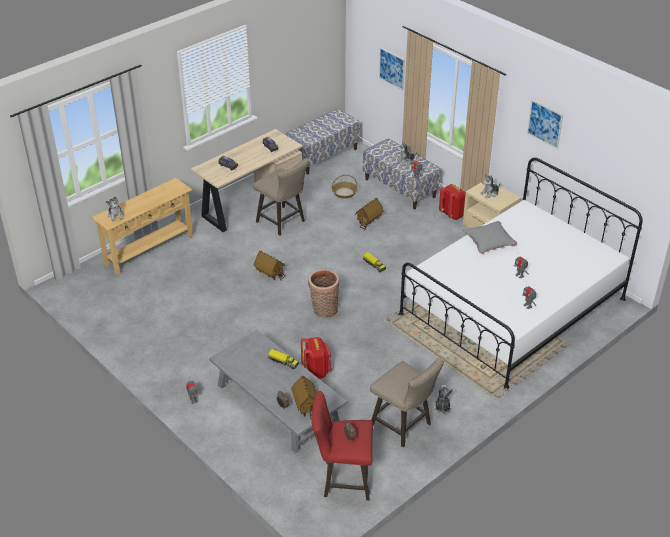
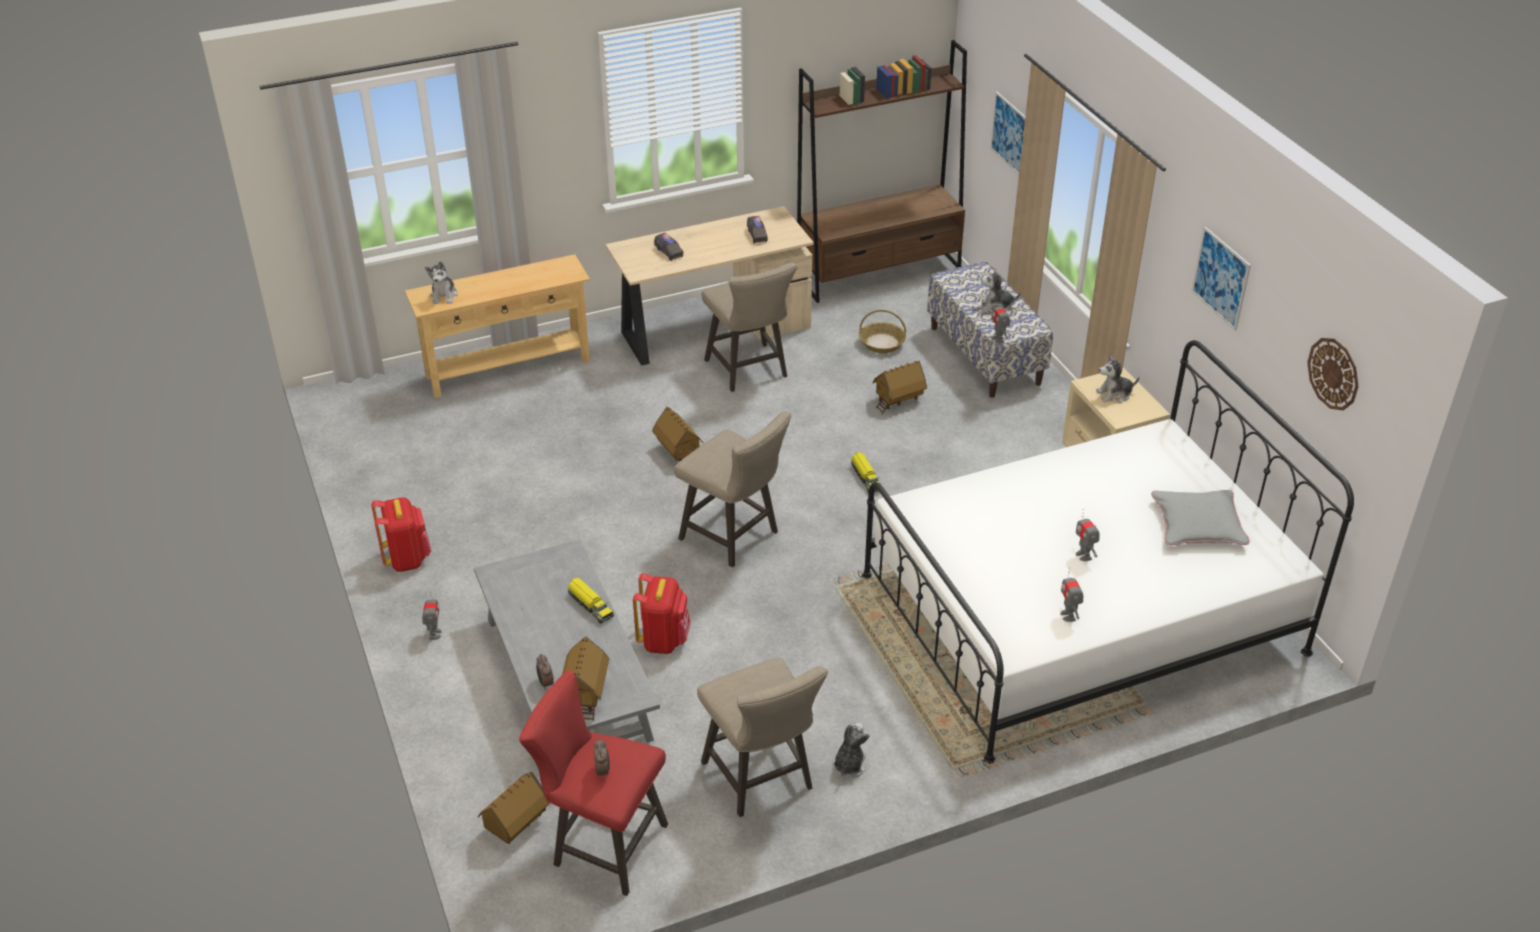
camera: 20 degrees right, 0 degrees up
(293, 482) = (517, 824): none -> toy house
(323, 155) = (879, 272): bench -> brown bookcase
(324, 311) = (734, 537): basket -> beige stool
(452, 214) = (1056, 421): red backpack -> red backpack (407, 559)
(489, 241) = (1061, 479): grey pillow -> grey pillow (1198, 525)
(620, 159) = (1333, 373): none -> wall clock

